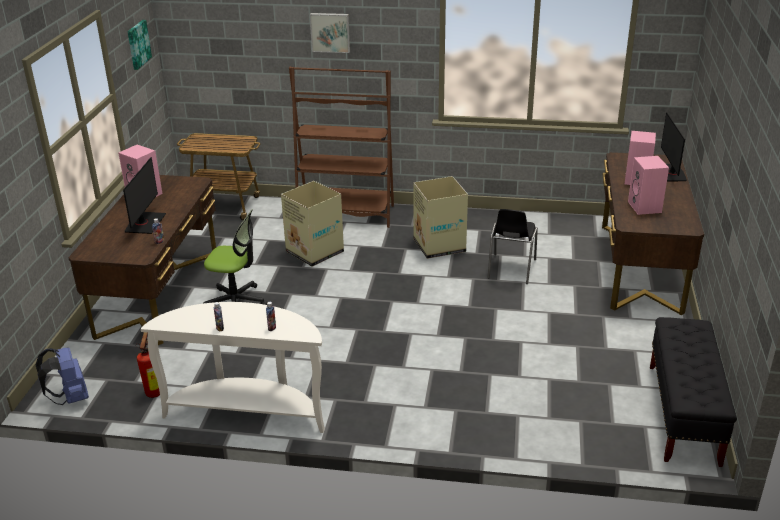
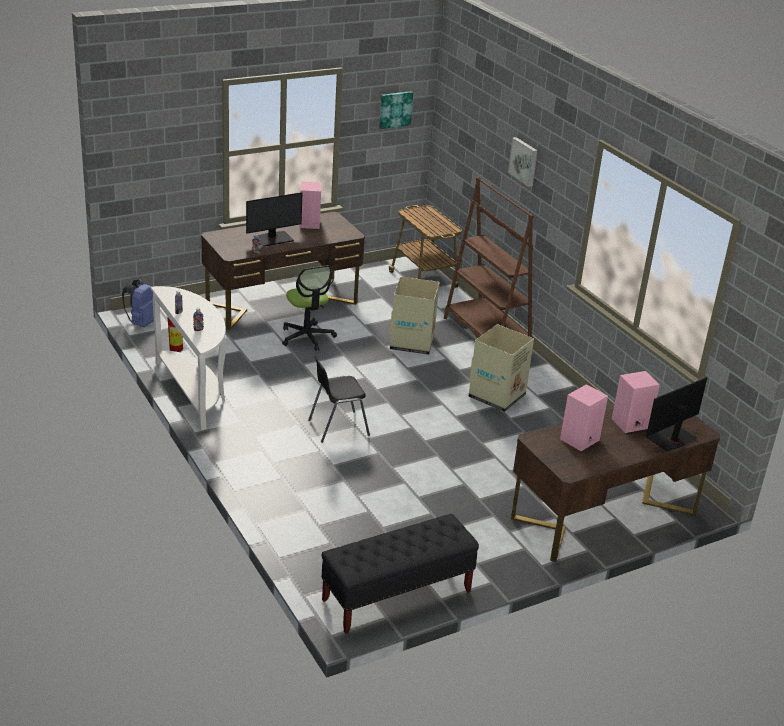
camera: 50 degrees right, 0 degrees up
(510, 269) = (507, 444): black chair -> black chair (337, 427)

